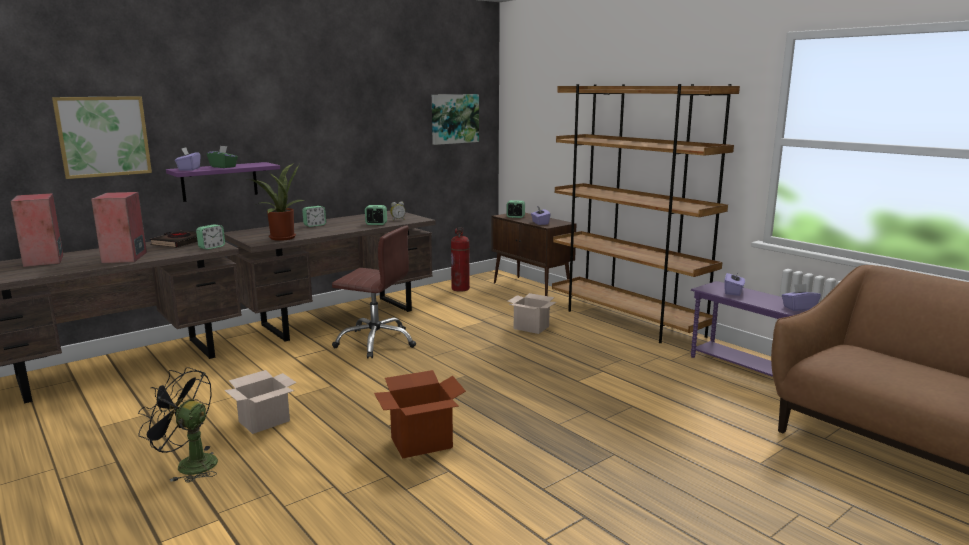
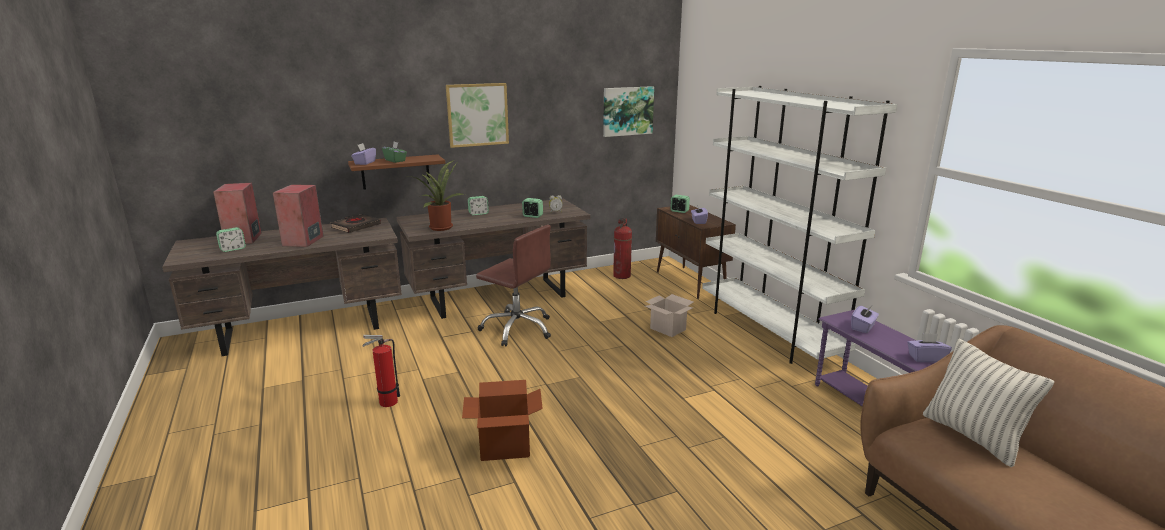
camera: 15 degrees right, 5 degrees up
(103, 136) = (294, 133): picture -> picture (477, 114)
(189, 464) = (310, 437): black fan -> none
(212, 247) = (377, 234): alarm clock -> alarm clock (233, 249)
(219, 181) = (395, 172): purple shelf -> brown shelf
(263, 422) = (386, 402): cardboard box -> fire extinguisher
(627, 321) = (769, 332): brown bookcase -> white bookcase
(869, 357) = (973, 436): none -> pillow

